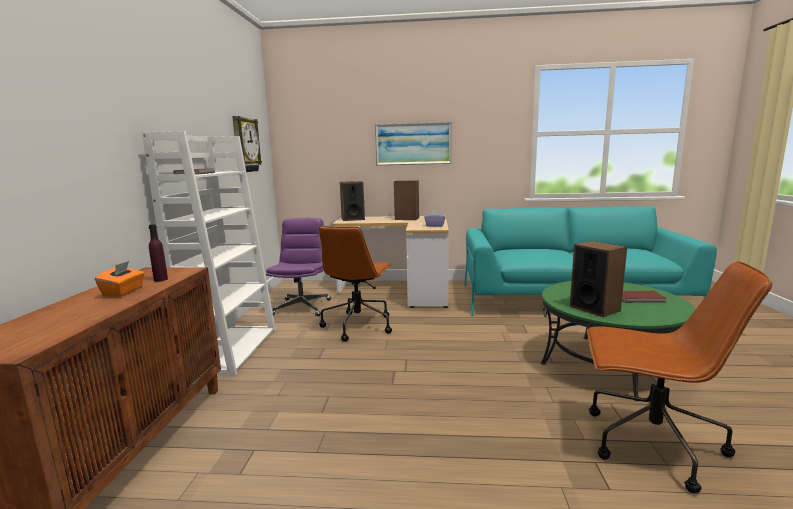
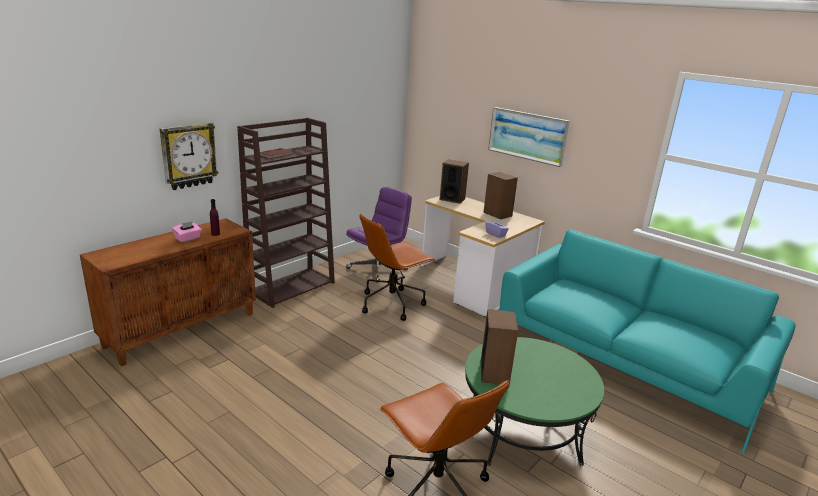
camera: 35 degrees right, 10 degrees up
(124, 292) = (188, 238): orange tissue box -> pink tissue box
(232, 349) = (292, 287): white bookcase -> brown bookcase
(245, 145) = (364, 114): wall clock -> wall clock (188, 156)
(640, 298) = (558, 385): brown book -> none

